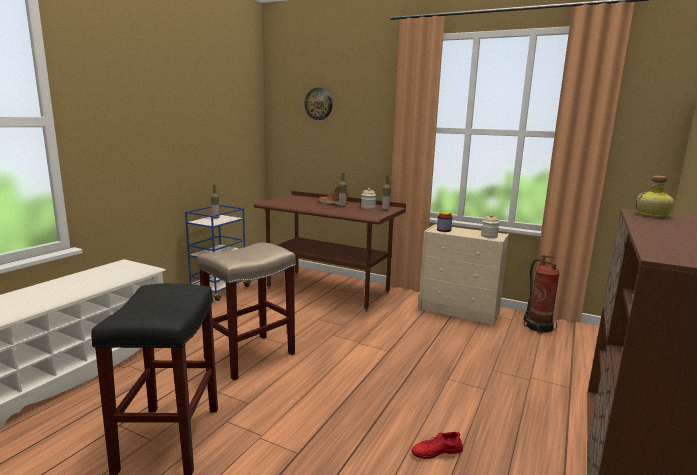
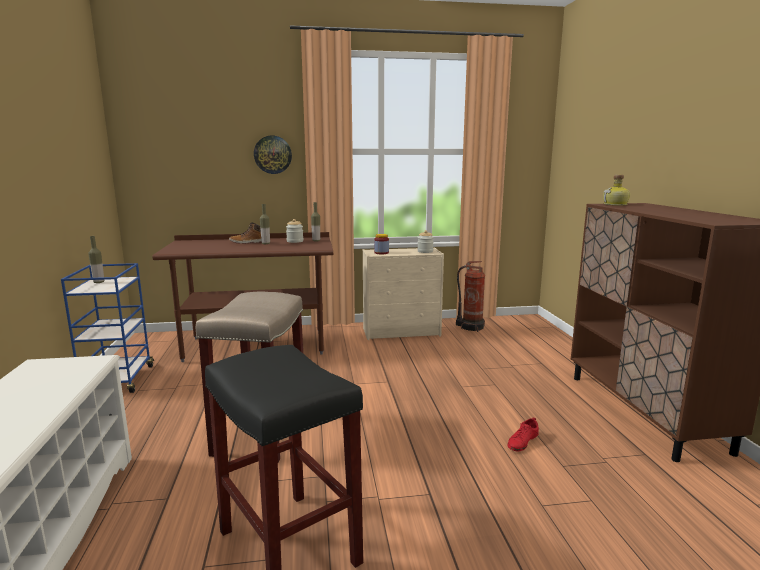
camera: 35 degrees left, 0 degrees up
(318, 104) = (196, 124): wall clock -> wall clock (273, 154)

